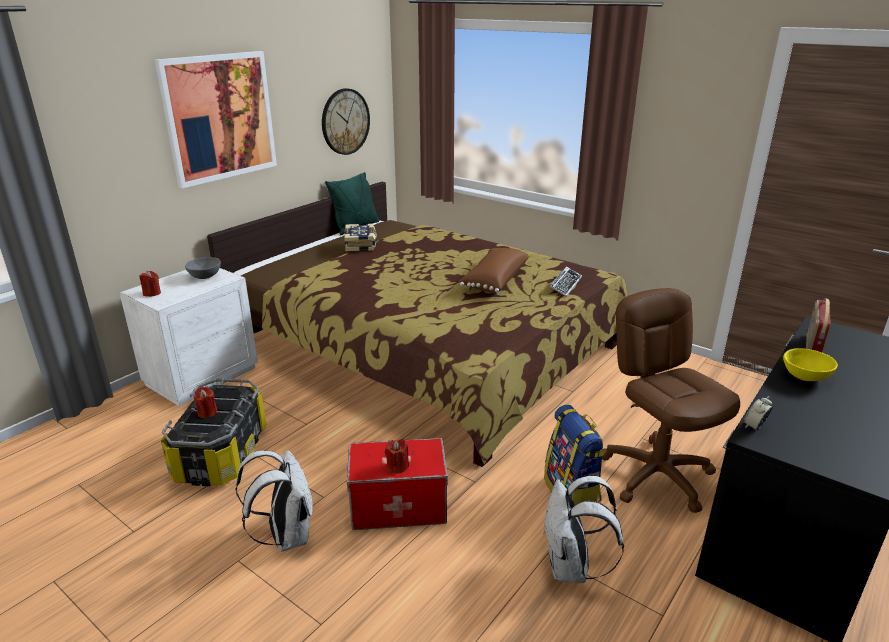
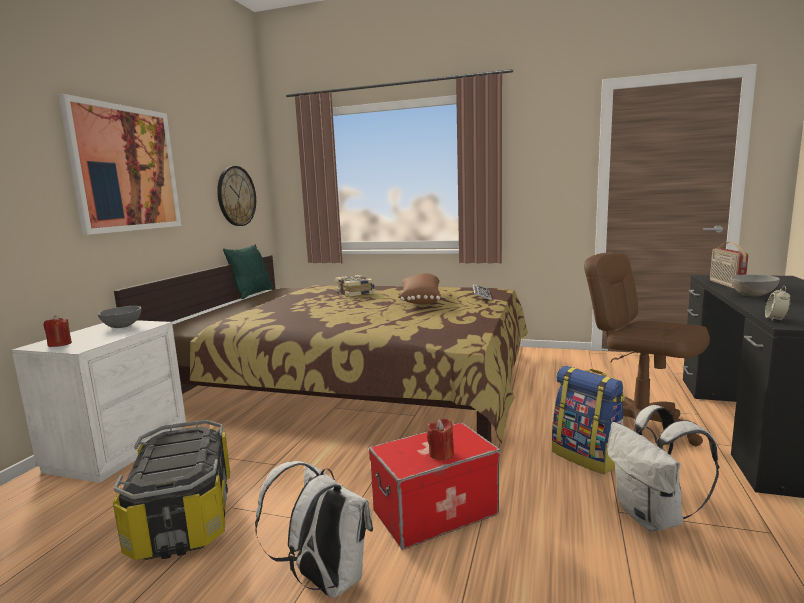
camera: 20 degrees left, 15 degrees down
(207, 412) = (168, 458): red candle -> none
(361, 244) = (272, 298): book -> book (355, 293)
(805, 378) = (753, 295): yellow bowl -> grey bowl

